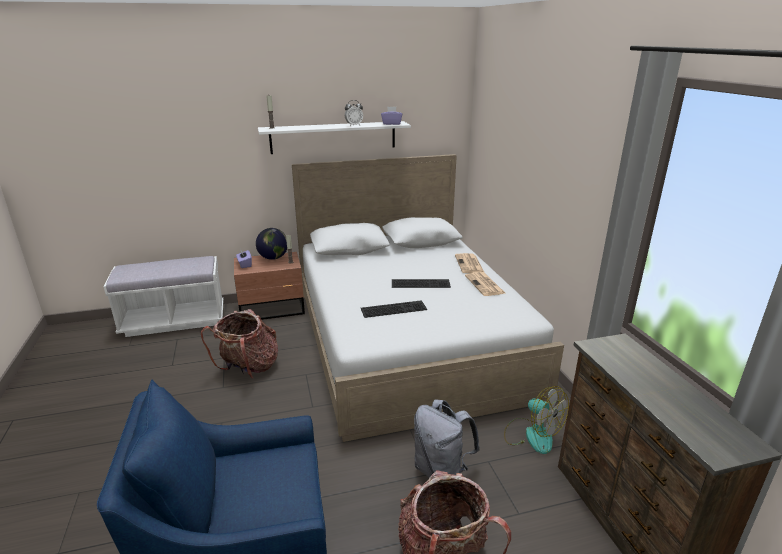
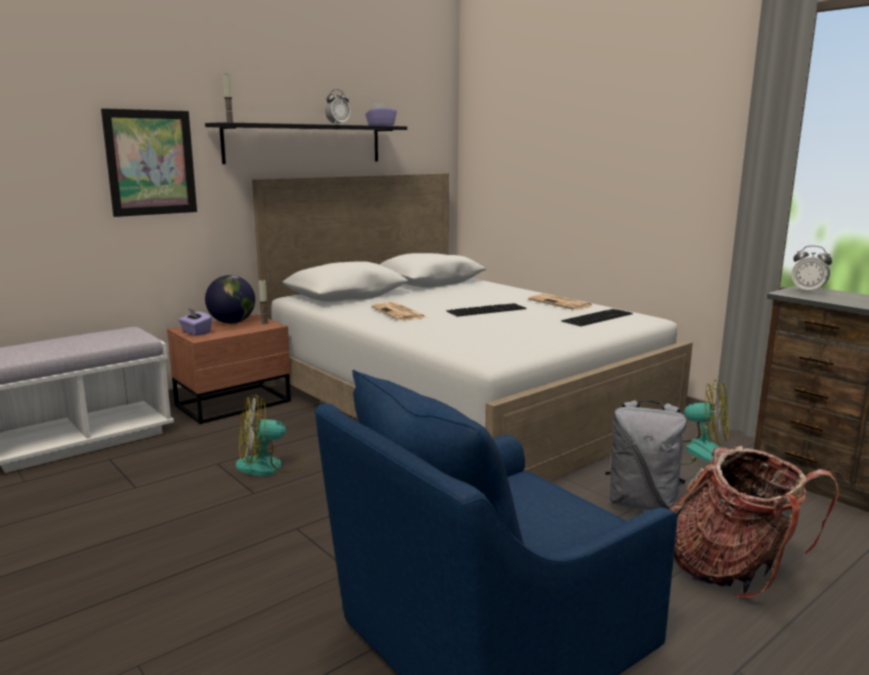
camera: 25 degrees left, 10 degrees down
(221, 155) = (151, 162): none -> picture
(248, 367) = (270, 466): backpack -> fan
(333, 137) = (304, 144): white shelf -> black shelf
(394, 308) = (488, 330): keyboard -> keyboard (597, 317)
(469, 264) = (517, 292): newspaper -> newspaper (399, 313)
(614, 347) = (807, 291): none -> alarm clock

